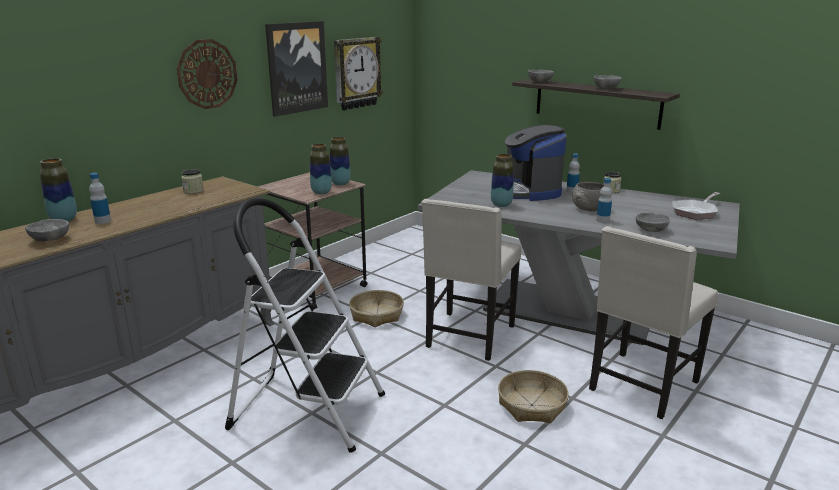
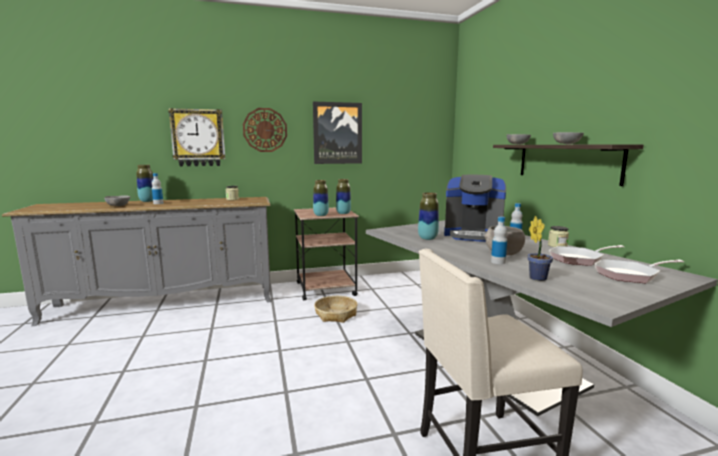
camera: 35 degrees right, 10 degrees down
(304, 410) = (204, 357): step ladder -> none
(356, 73) = (391, 142): wall clock -> wall clock (198, 138)
(468, 337) = (376, 350): beige chair -> none
(529, 191) = (473, 235): coffee machine -> coffee machine turned 90 degrees counterclockwise
(532, 405) = (349, 423): basket -> none
(646, 203) = (579, 259): none -> frying pan
(651, 230) = (536, 277): grey bowl -> potted plant

